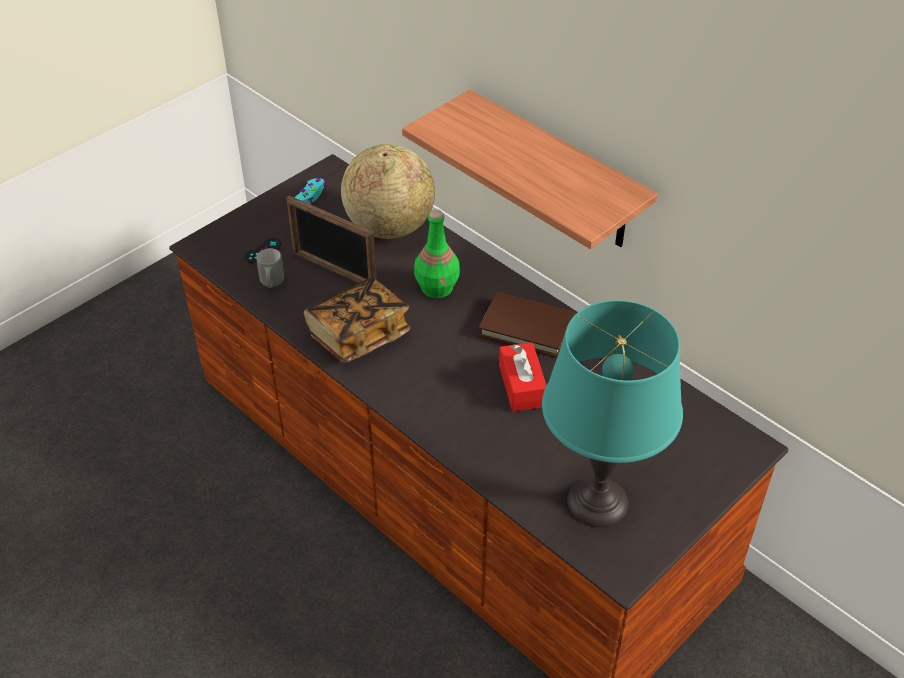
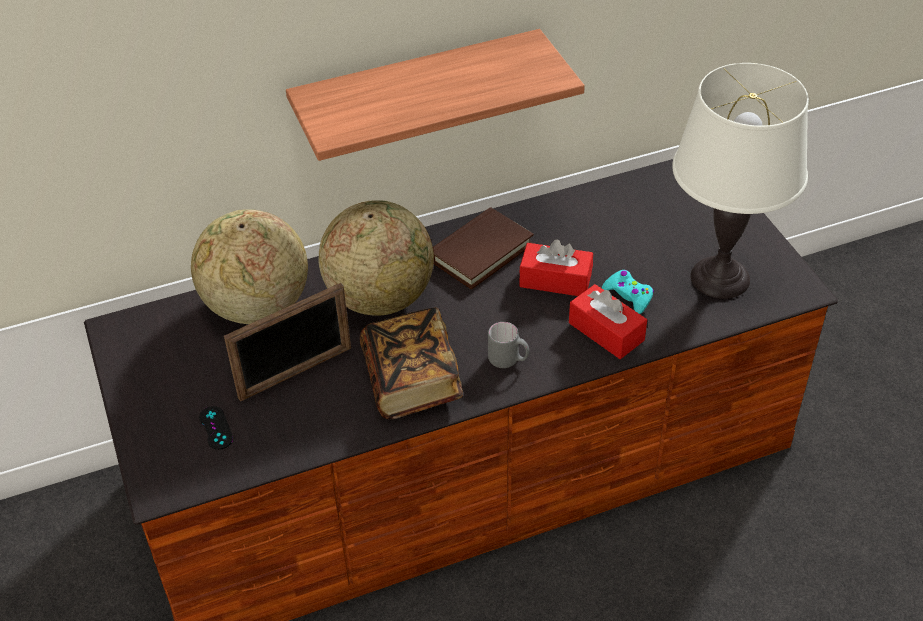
camera: 65 degrees left, 0 degrees up
(271, 283) = (278, 434): grey mug -> grey mug (508, 360)
(309, 196) = (148, 360): turquoise game controller -> turquoise game controller (628, 295)
(437, 287) = (380, 297): green bottle -> globe
(478, 437) = (606, 331): none -> red tissue box
(597, 502) = (720, 278): turquoise table lamp -> white table lamp

